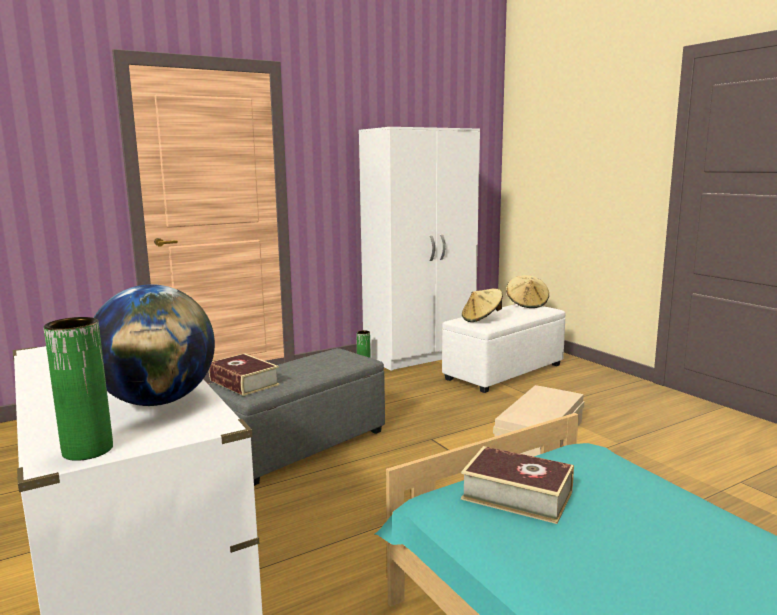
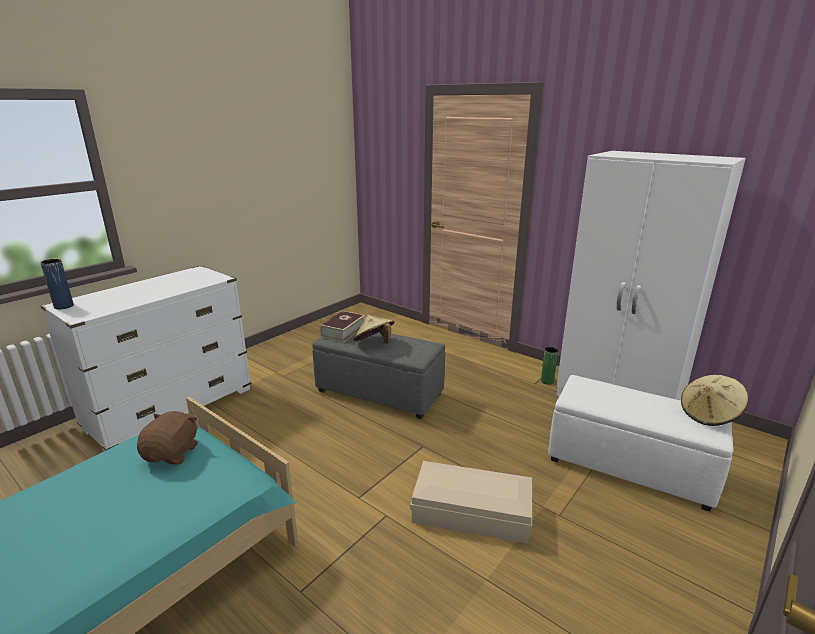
camera: 70 degrees right, 10 degrees up
(87, 450) = (64, 306): green vase -> blue vase
(158, 402) = (114, 303): globe -> none
(482, 319) = (597, 392): beige hat -> beige hat (374, 343)
(517, 495) = (173, 453): book -> brown plush toy

